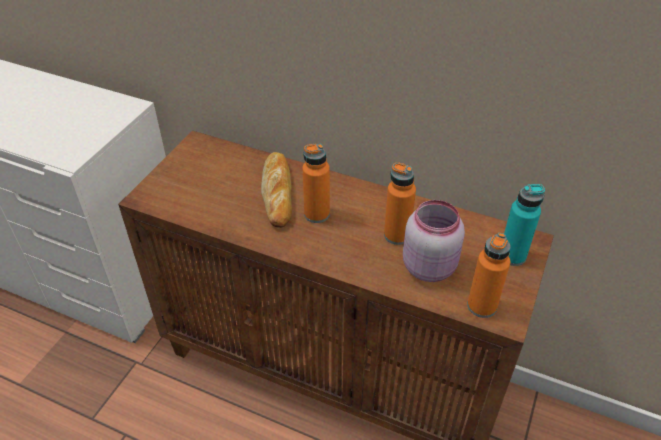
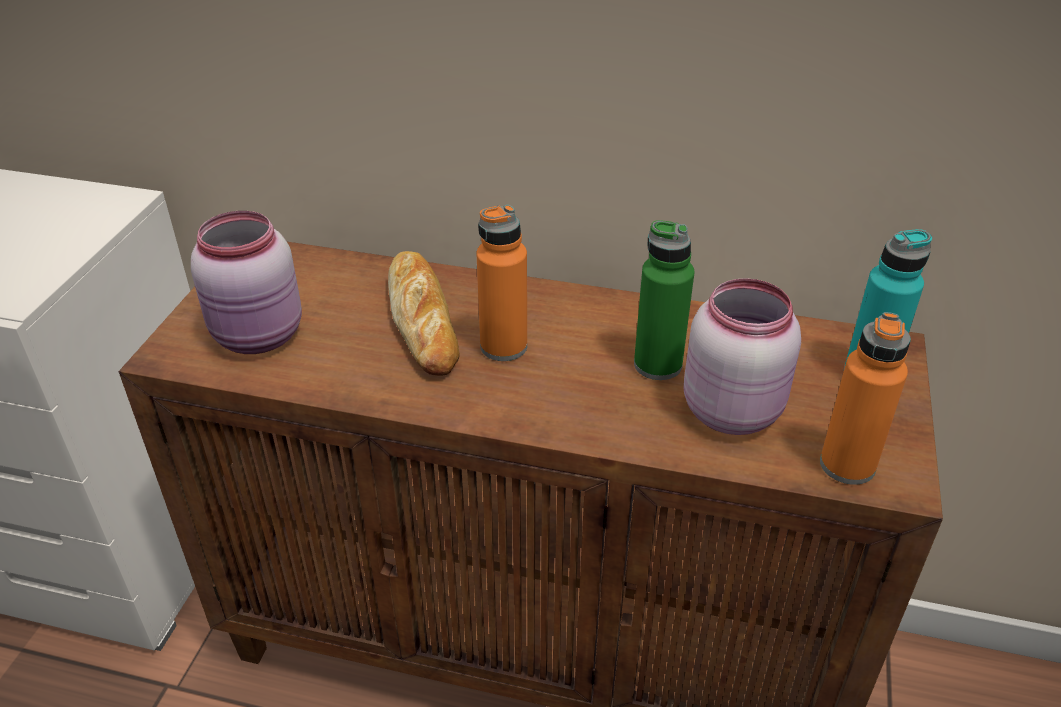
camera: 10 degrees left, 5 degrees down
(191, 193) = (260, 336): none -> pink jar
(397, 235) = (657, 365): orange bottle -> green bottle

